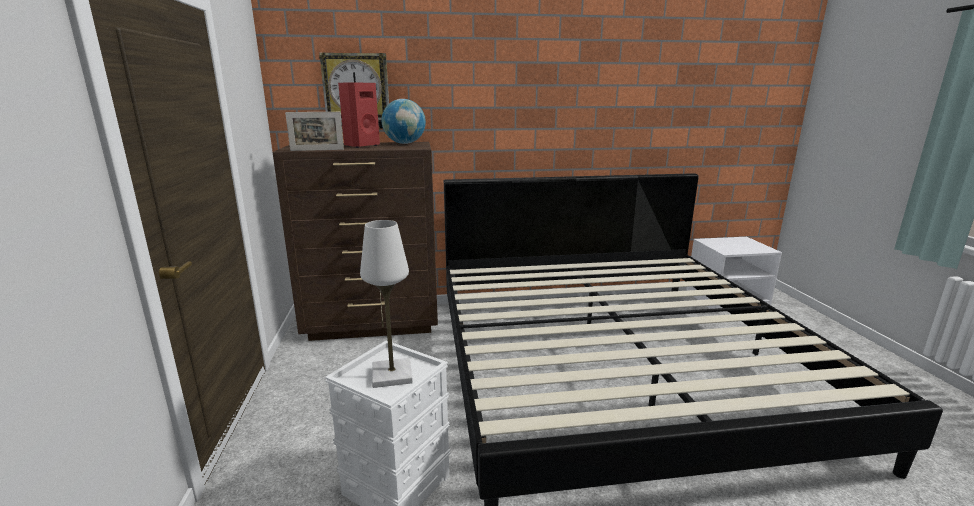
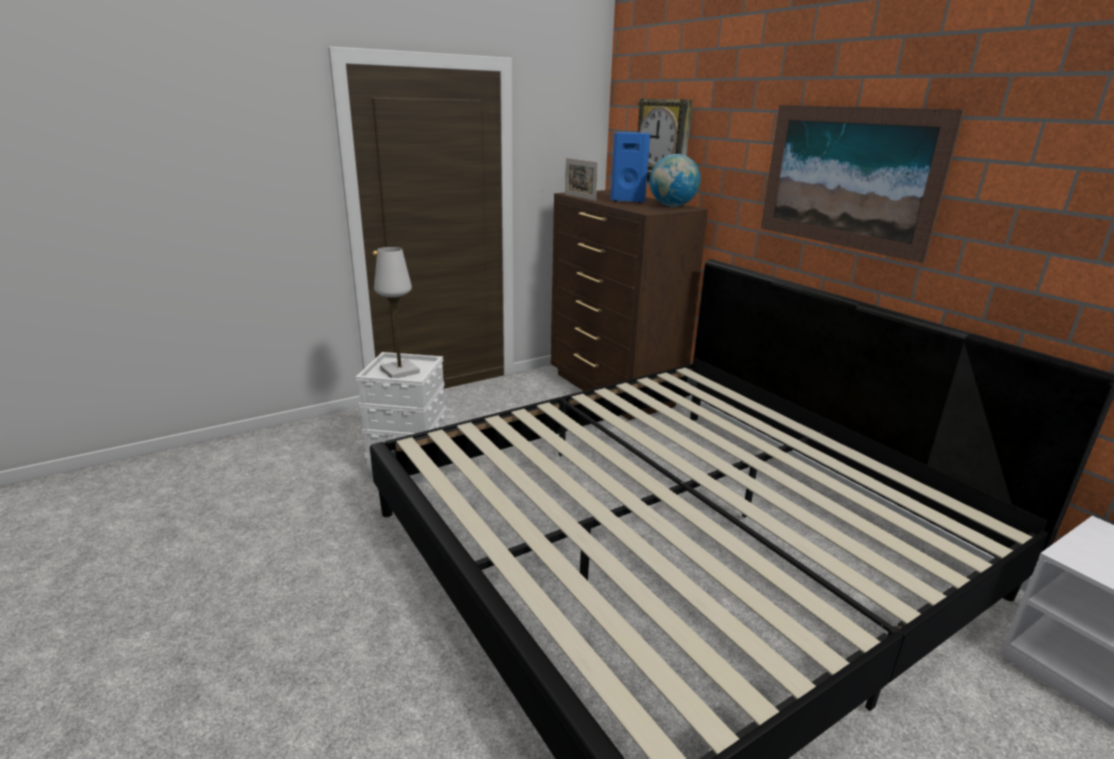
camera: 65 degrees right, 5 degrees up
(361, 146) = (628, 200): red speaker -> blue speaker
(541, 103) = (848, 178): none -> picture

